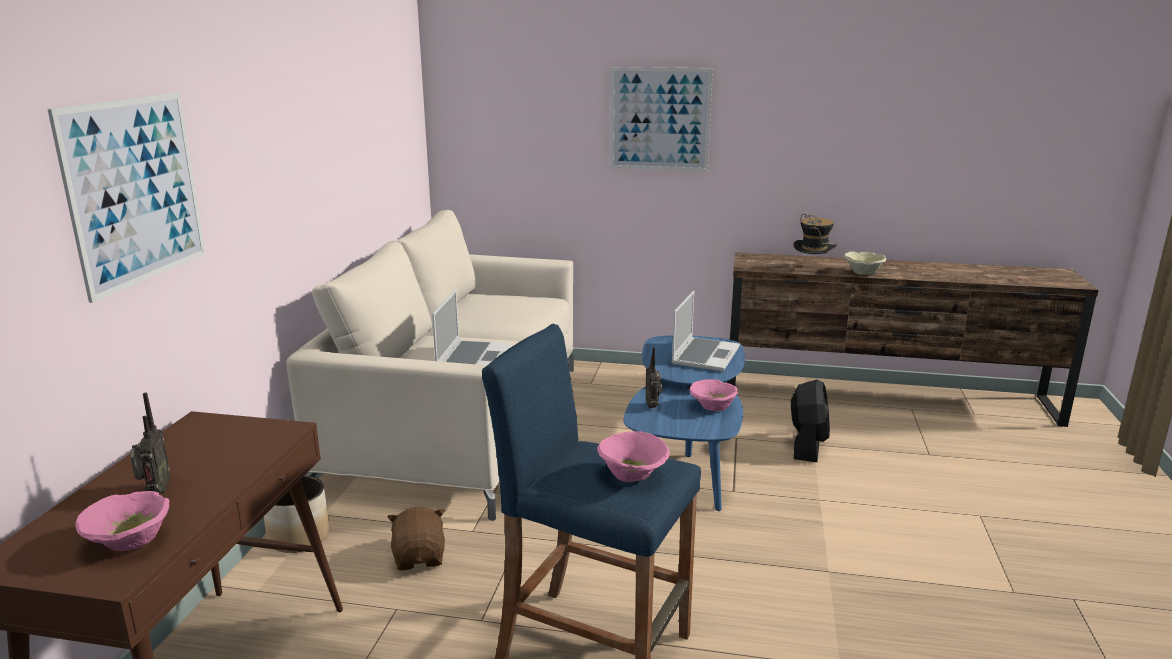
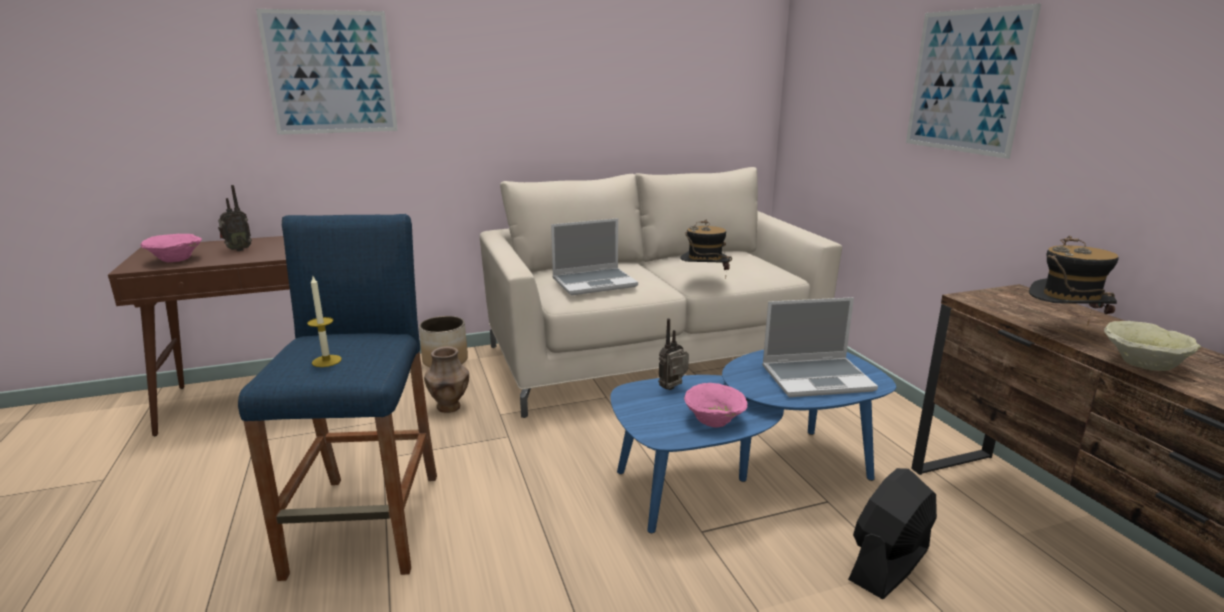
camera: 60 degrees right, 0 degrees up
(420, 558) = (449, 407): brown plush toy -> brown vase
(528, 325) = (704, 281): none -> hat
(634, 475) = (326, 361): pink bowl -> candle
(807, 445) = (889, 565): black fan -> black fan turned 150 degrees clockwise

